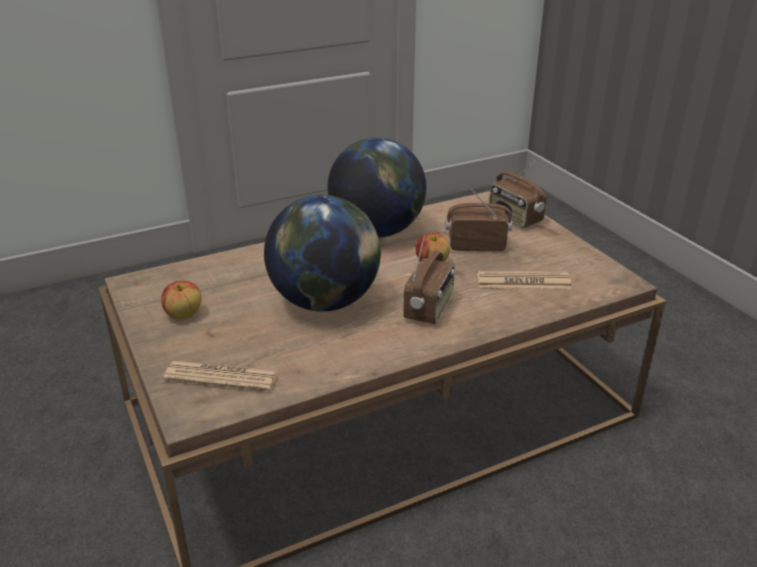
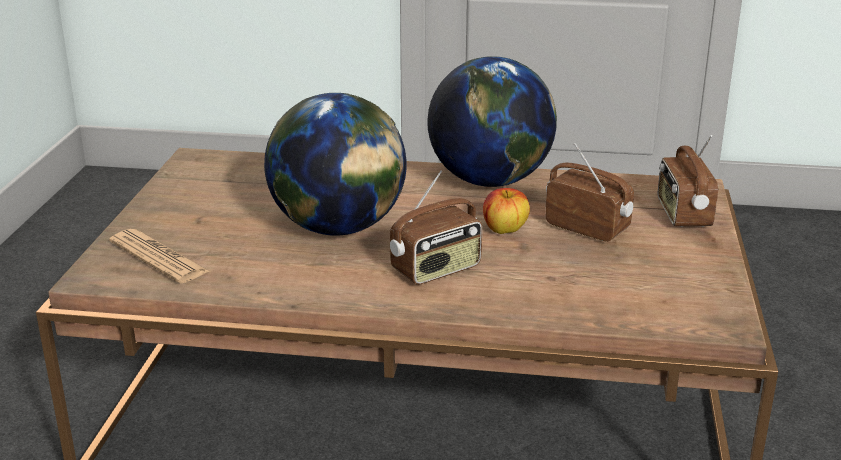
camera: 35 degrees right, 5 degrees down
(183, 315) = (199, 197): apple -> none
(523, 281) = (589, 281): newspaper -> none

